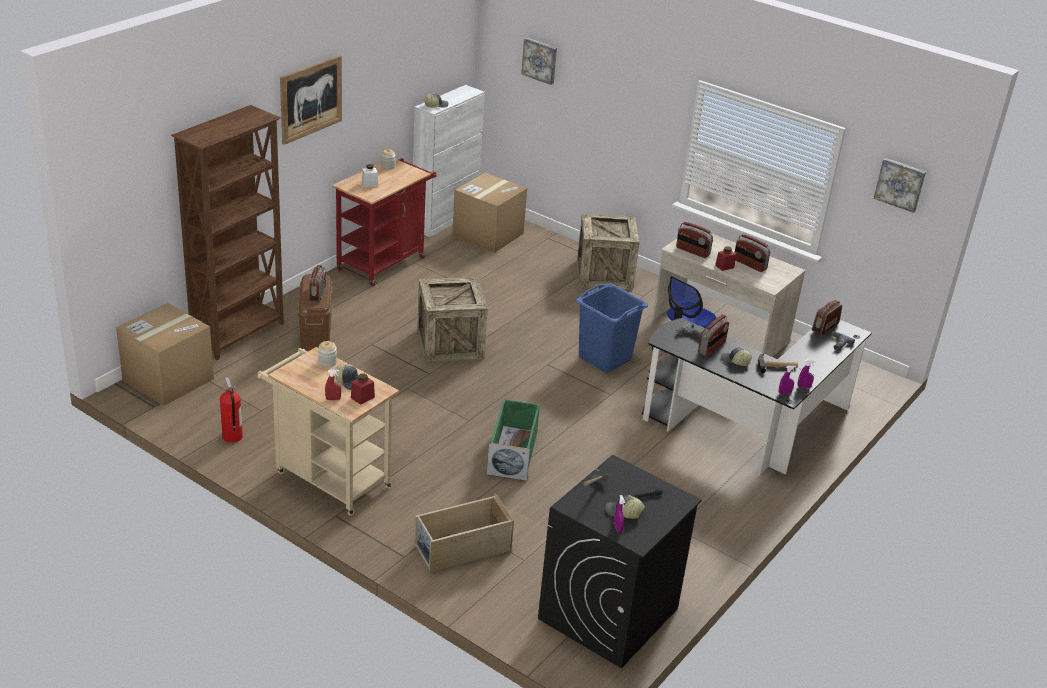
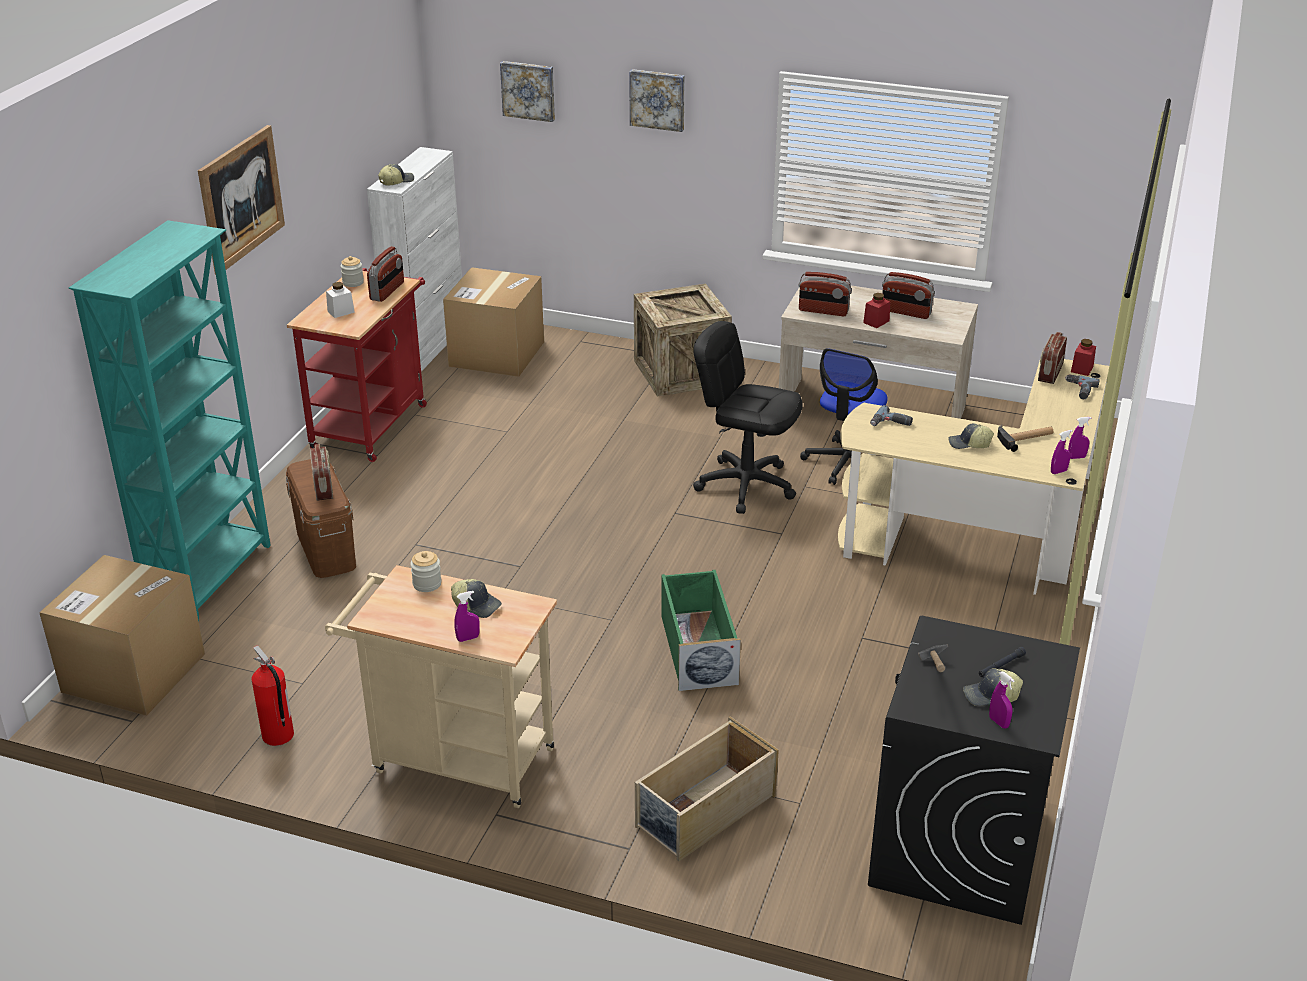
camera: 15 degrees left, 0 degrees up
(239, 334) = (211, 577): brown bookcase -> turquoise bookcase
(333, 399) = (468, 638): red spray bottle -> purple spray bottle
(362, 397) = (510, 624): red jar -> red jar (1082, 369)
(450, 343) = (526, 516): crate -> none
(604, 358) = (746, 485): blue laundry basket -> black office chair
(712, 347) = (928, 433): radio -> radio (387, 291)
(750, 429) = (986, 534): black desk -> beige desk
(900, 184) = (1098, 158): picture -> picture (657, 99)

